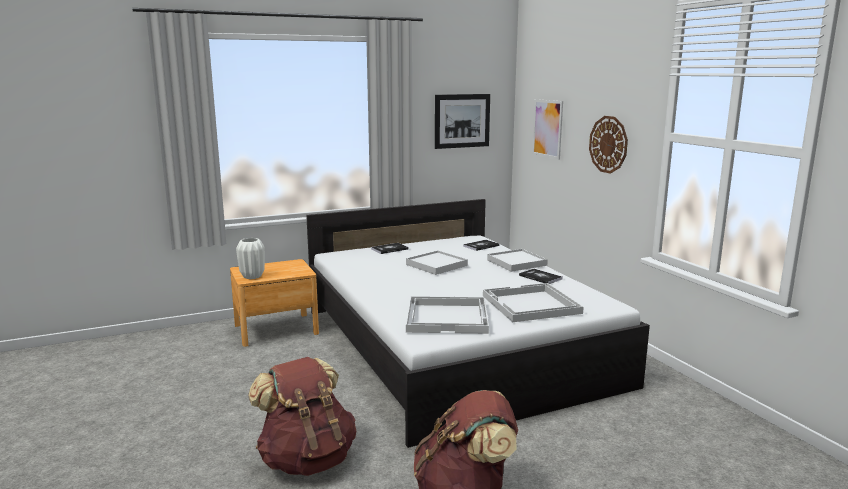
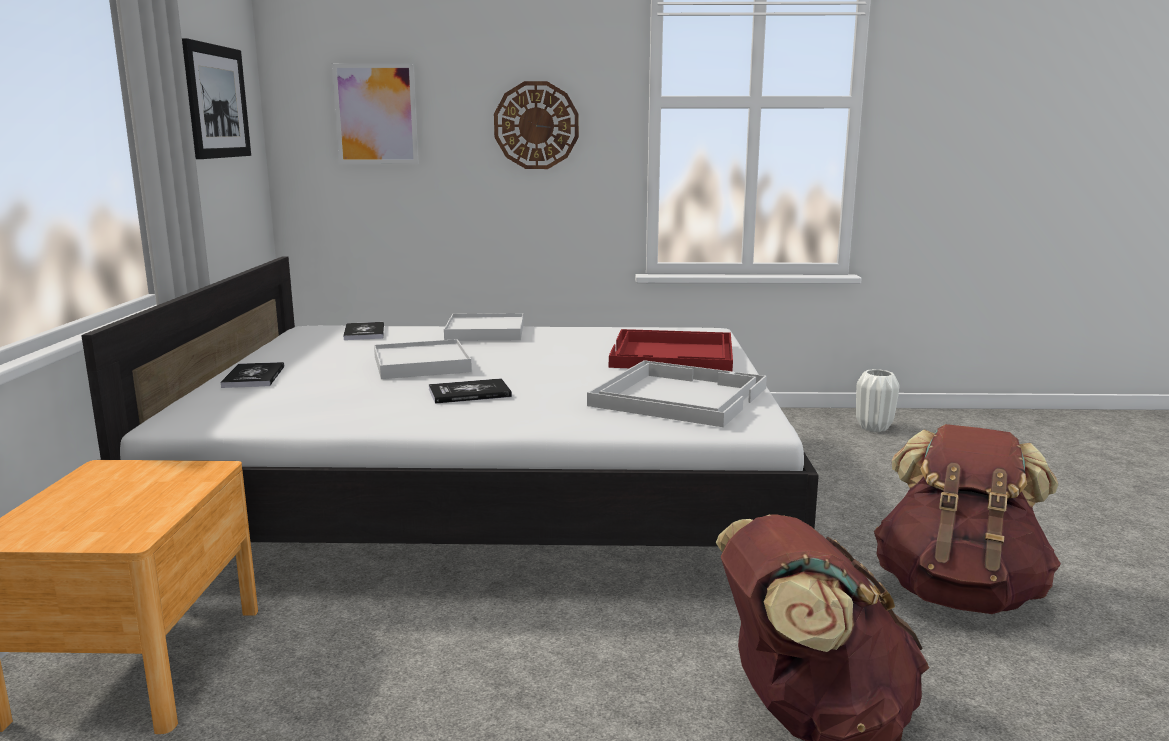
camera: 65 degrees left, 0 degrees up
(252, 276) = (112, 528): white vase -> white vase (873, 428)
(530, 305) = (673, 355): white tray -> red tray
(540, 277) = (566, 334): book -> book (469, 393)

